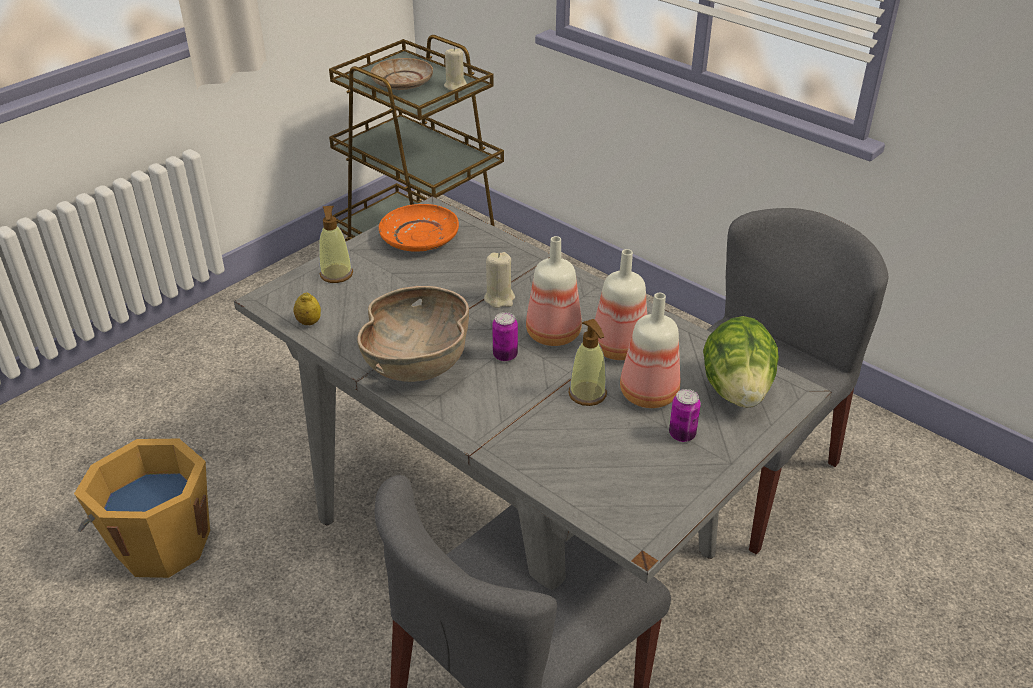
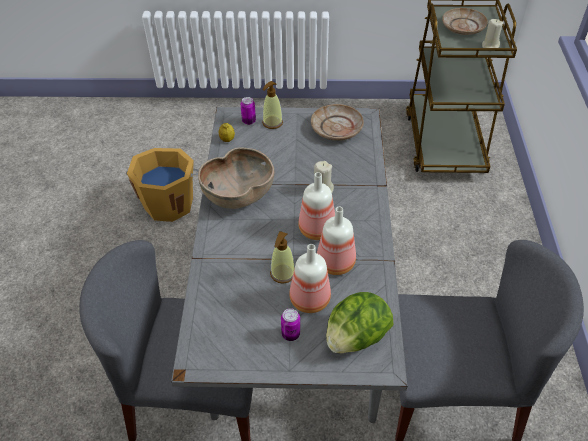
camera: 50 degrees right, 10 degrees up
(420, 238) = (336, 128): orange plate -> beige plate
(505, 355) = (278, 222): can -> can (249, 121)

